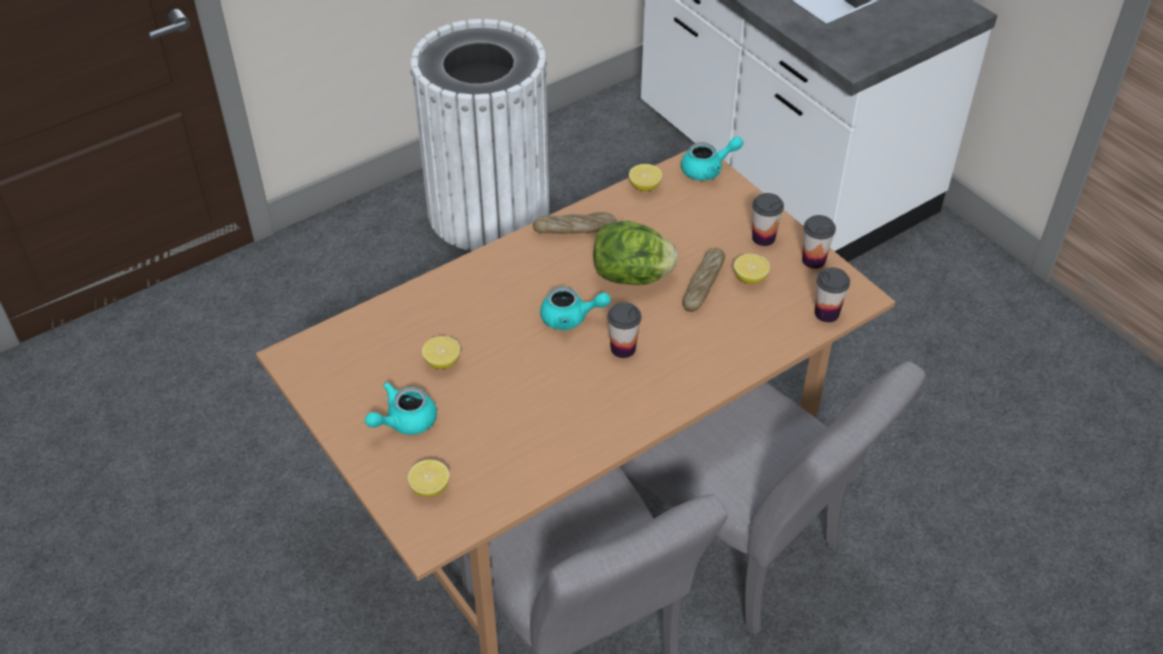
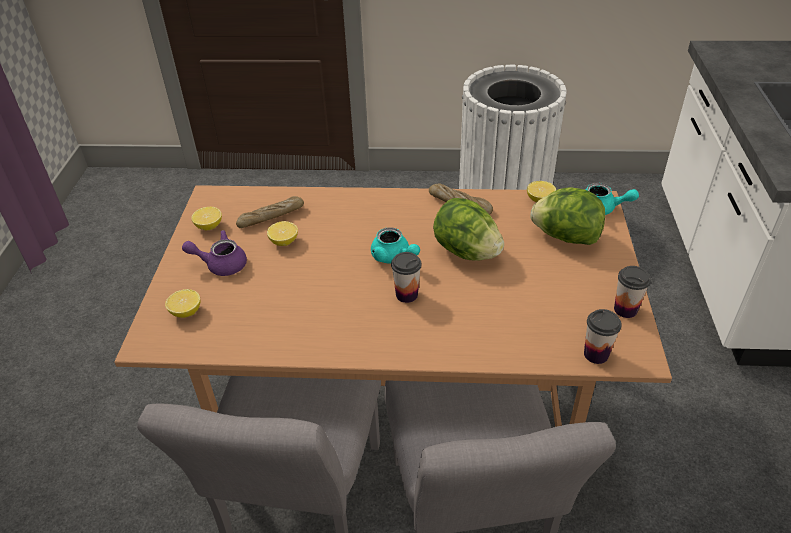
camera: 40 degrees right, 5 degrees down
(404, 421) = (221, 264): turquoise teapot -> purple teapot
(703, 284) = (514, 282): bread -> bread (271, 217)
(704, 215) = (565, 237): none -> lettuce
(750, 278) = (556, 296): lemon -> lemon (209, 226)
(763, 238) = (598, 274): cup -> none

